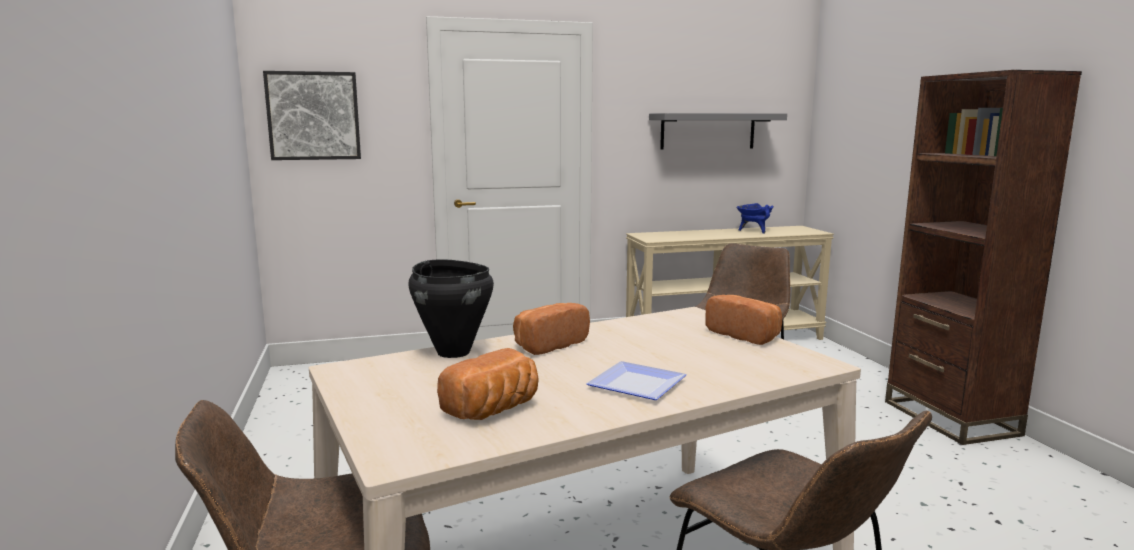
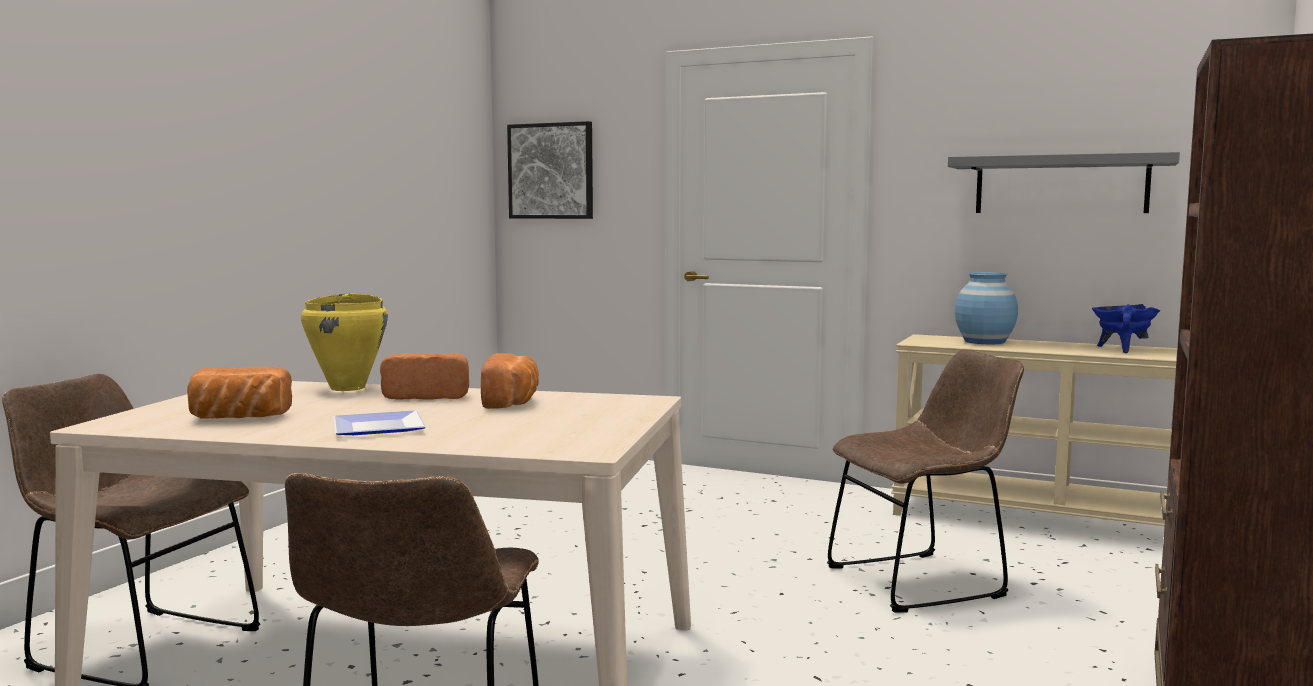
camera: 40 degrees right, 5 degrees down
(453, 352) = (348, 388): black cooking pot -> yellow cooking pot
(681, 234) = (984, 341): none -> blue vase
(745, 335) = (622, 421): bread -> bread (512, 402)

